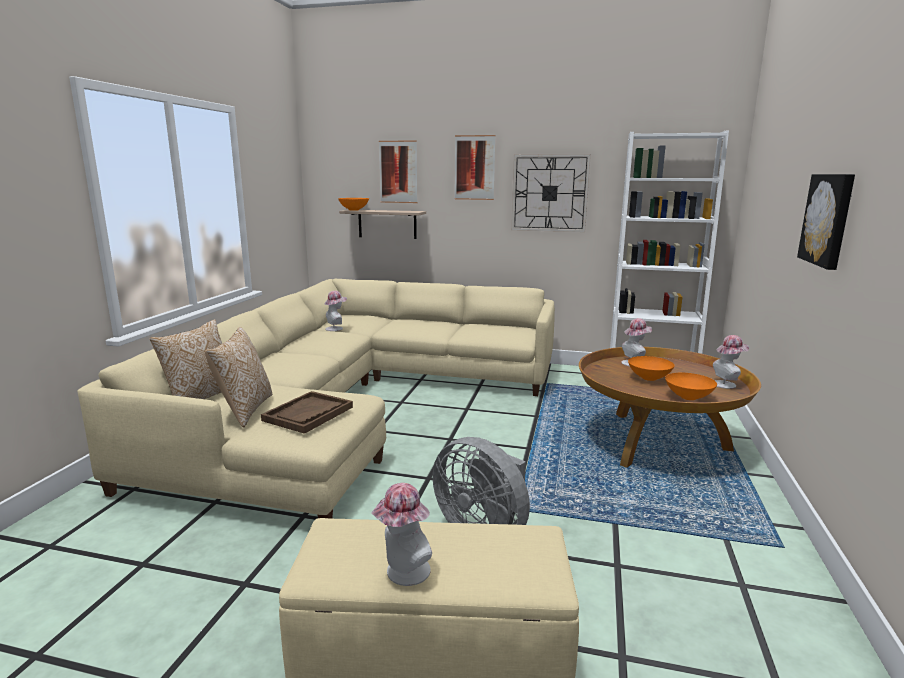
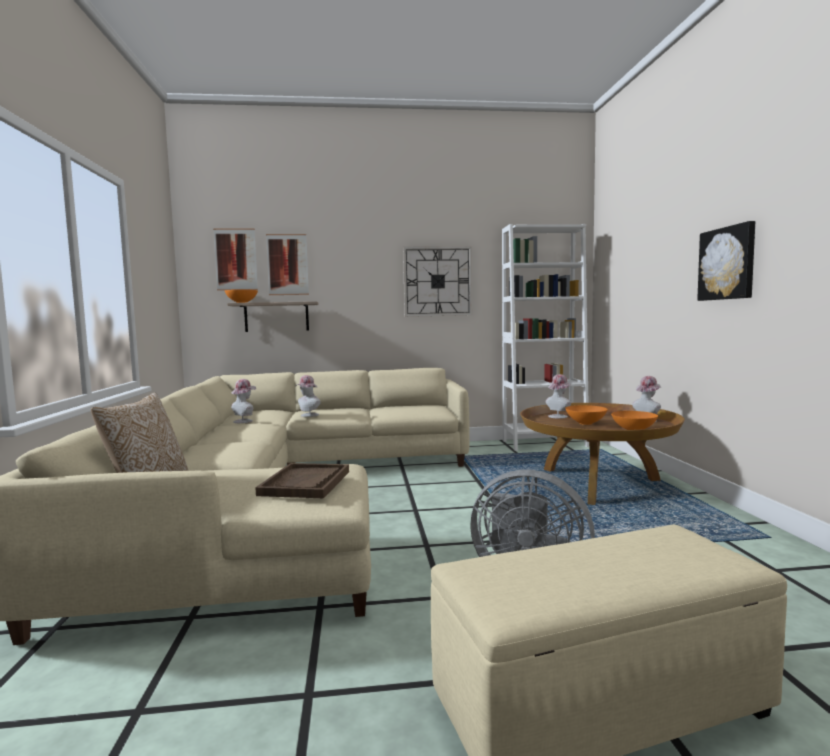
camera: 20 degrees left, 10 degrees down
(244, 410) = (221, 490): pillow -> none
(403, 573) = (605, 587): hat -> hat (308, 415)
(474, 167) = (365, 259): picture -> picture (236, 259)

